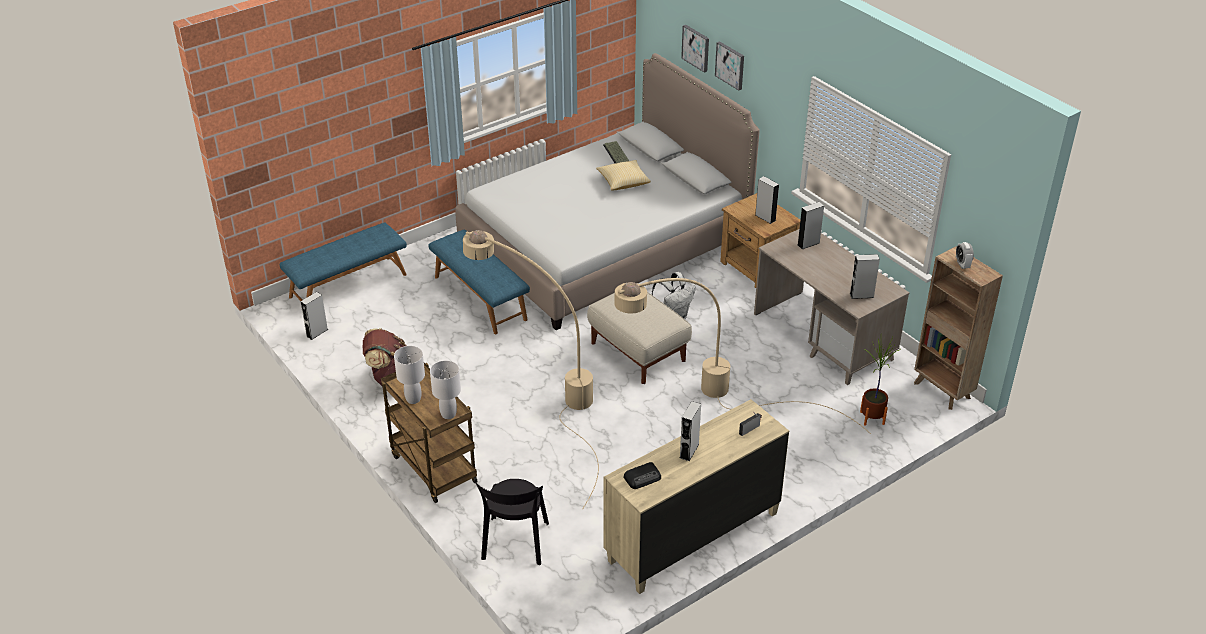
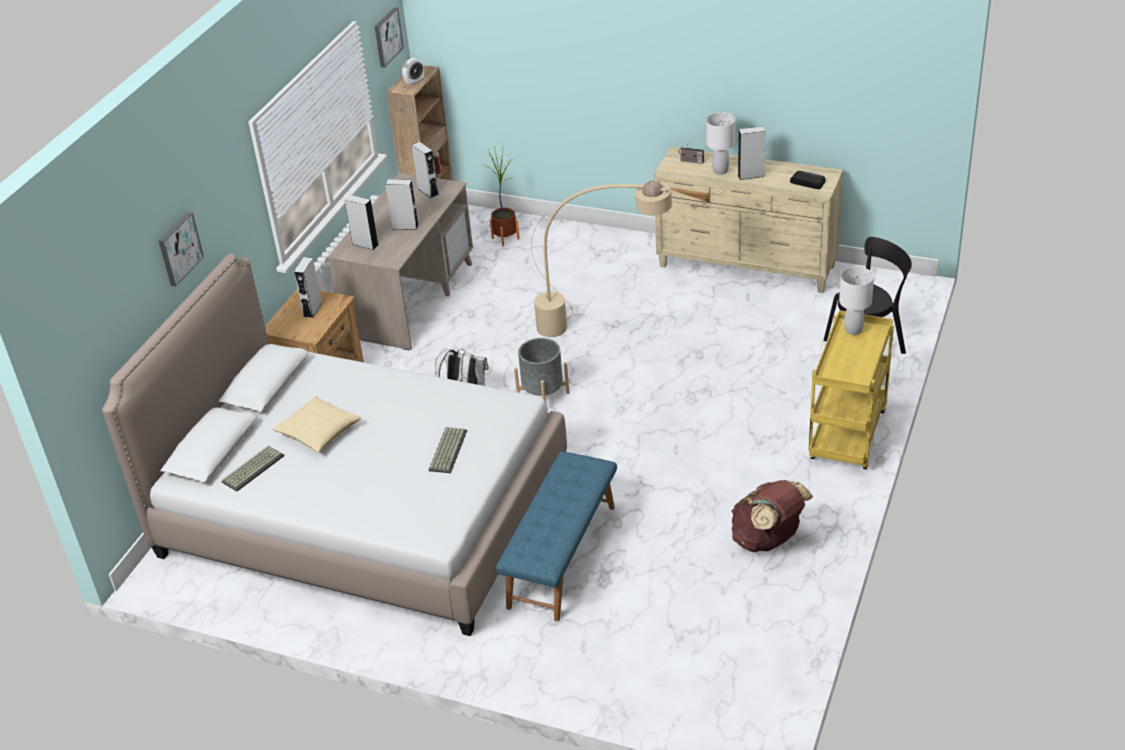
camera: 120 degrees left, 0 degrees up
(317, 333) = (764, 659): grey speaker -> grey speaker (405, 226)
(348, 285) = (650, 695): blue bench -> none
(413, 399) = (863, 361): white table lamp -> white table lamp (720, 171)
(432, 468) = (848, 437): brown cart -> yellow cart
(542, 401) = (682, 419): beige floor lamp -> none
(553, 217) = (447, 450): none -> keyboard
(638, 352) = (543, 395): beige ottoman -> grey planter
(696, 47) = (137, 296): picture -> picture (387, 37)

